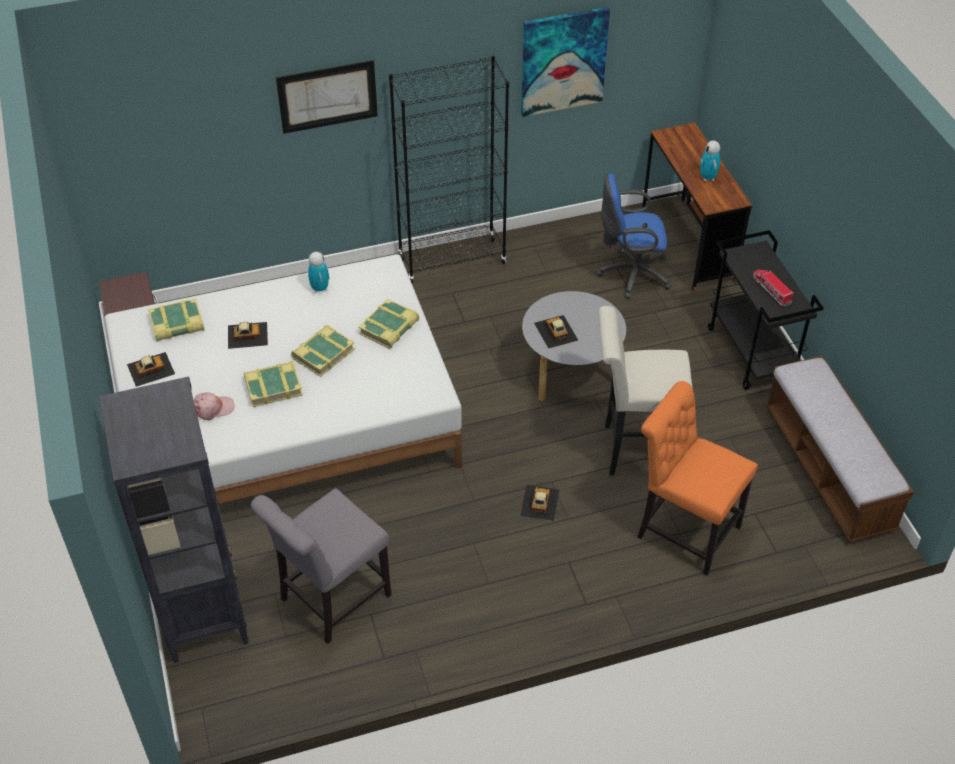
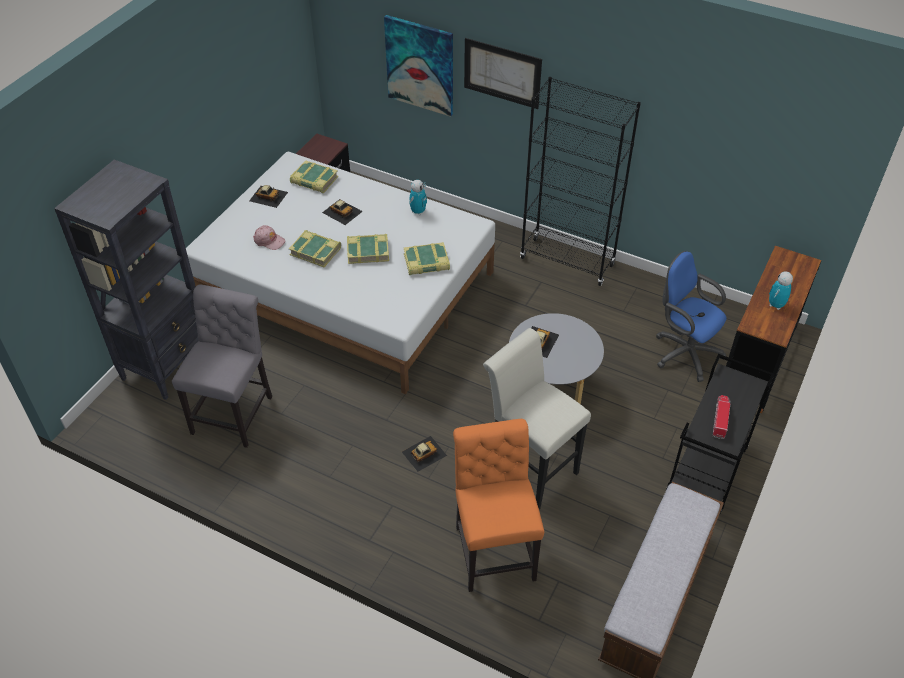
camera: 45 degrees right, 0 degrees up
(330, 600) = (235, 412): grey chair -> grey chair turned 105 degrees clockwise
(563, 61) = (706, 139): picture -> picture (420, 65)

